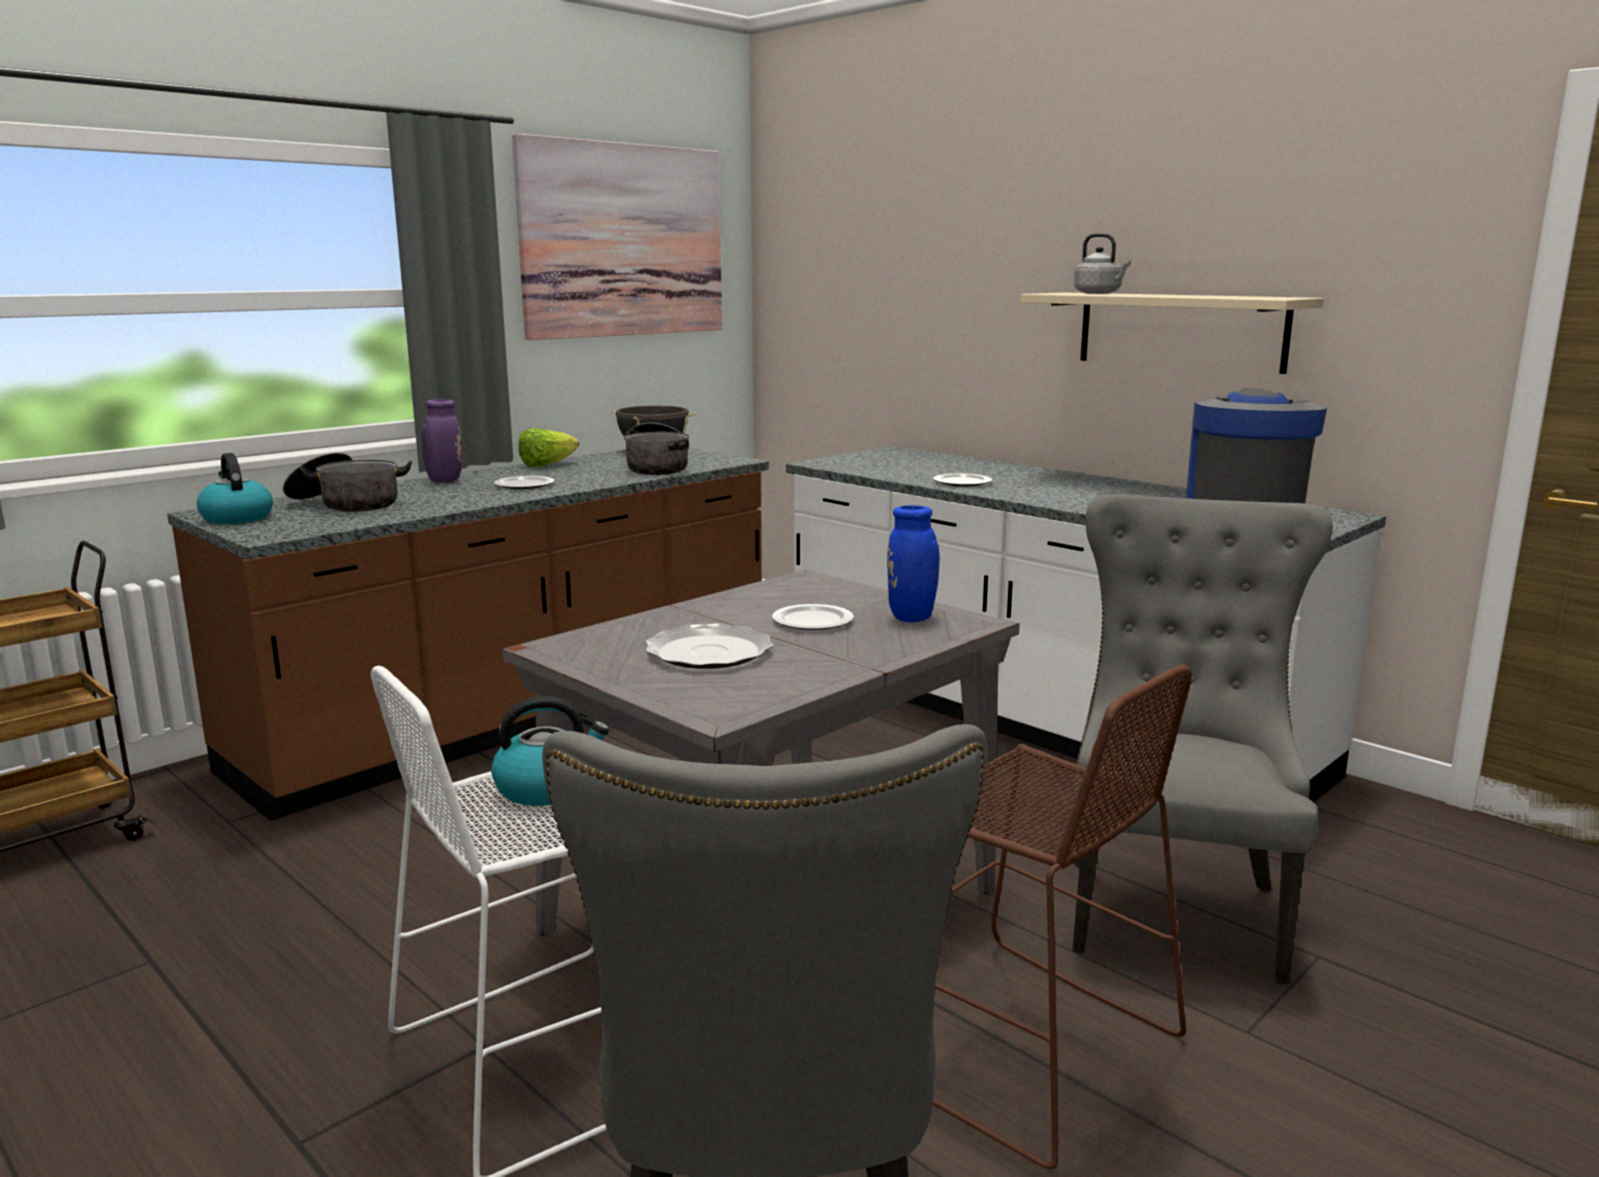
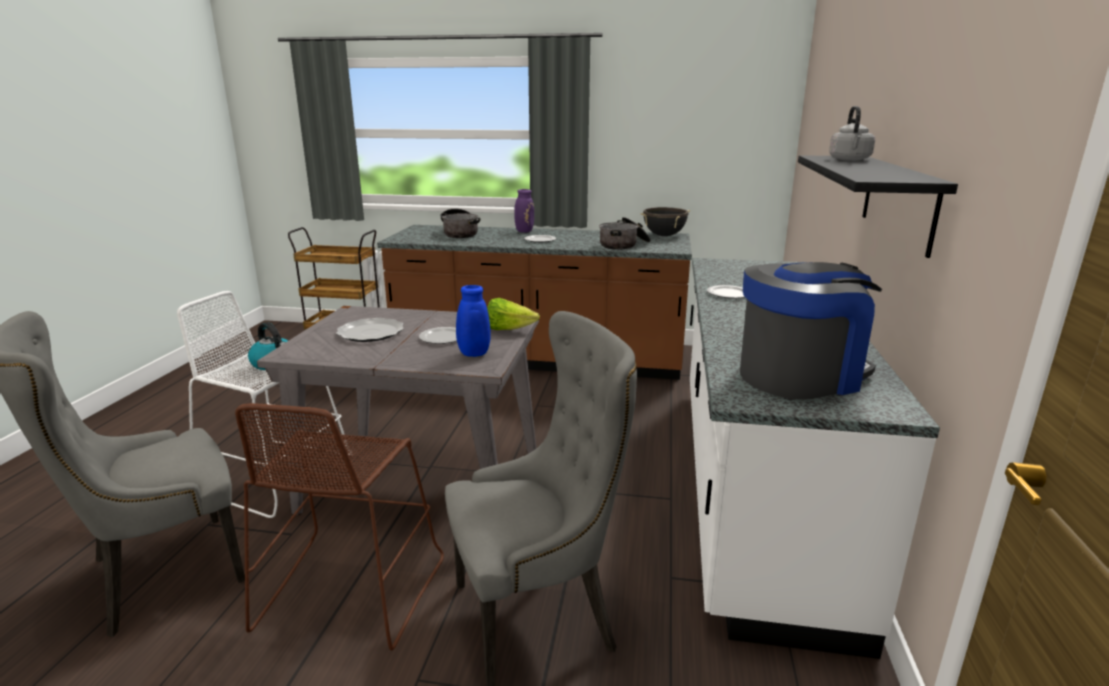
camera: 55 degrees right, 5 degrees up
(236, 518) = (416, 231): kettle -> none
(547, 465) = (589, 233): lettuce -> lettuce (509, 330)
(623, 241) = (687, 103): picture -> none
(1180, 331) = (898, 201): beige shelf -> black shelf

